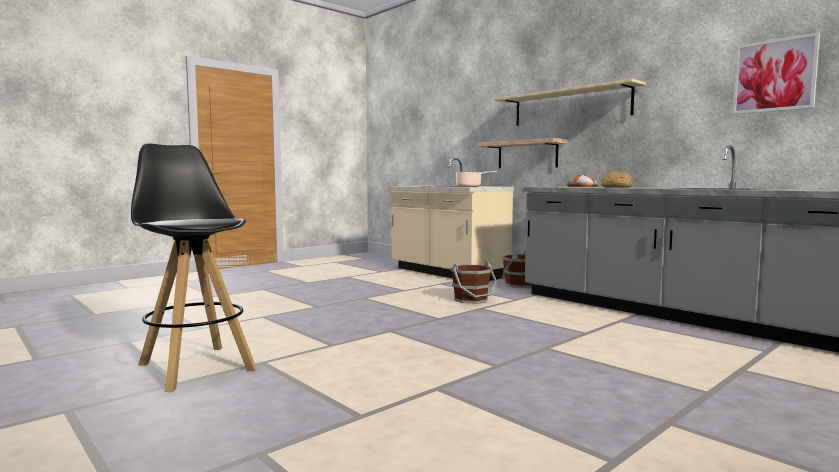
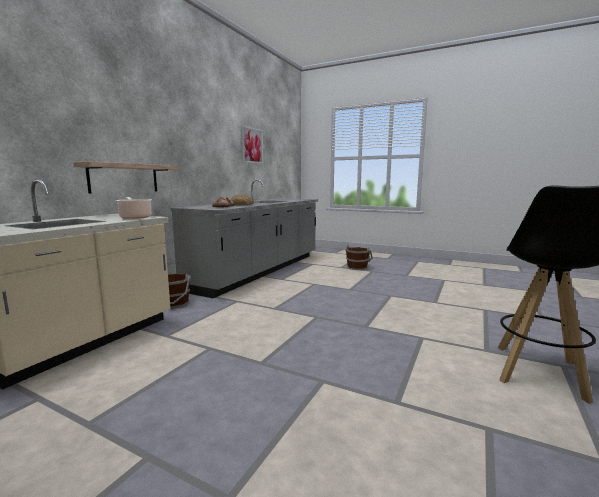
camera: 110 degrees left, 5 degrees up
(471, 300) = (245, 314): brown bucket -> brown bucket (357, 267)
(570, 106) = (161, 137): beige shelf -> none

